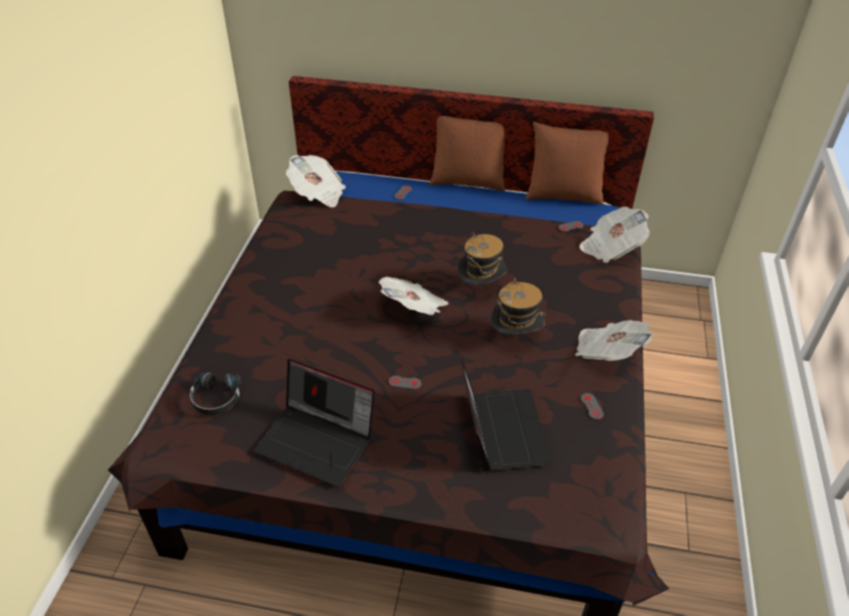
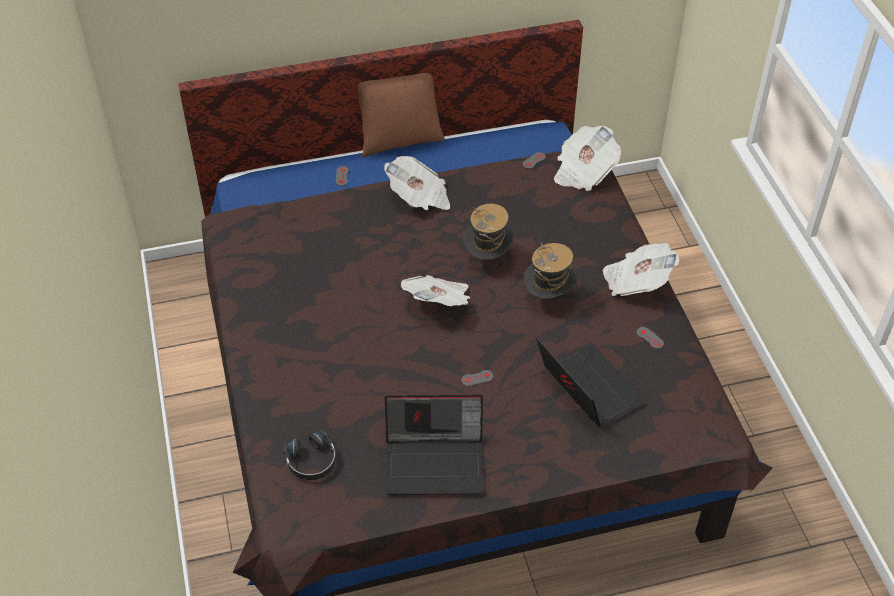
camera: 25 degrees left, 5 degrees up
(318, 193) = (252, 207): newspaper -> newspaper (419, 198)
(563, 195) = (505, 125): brown pillow -> none

